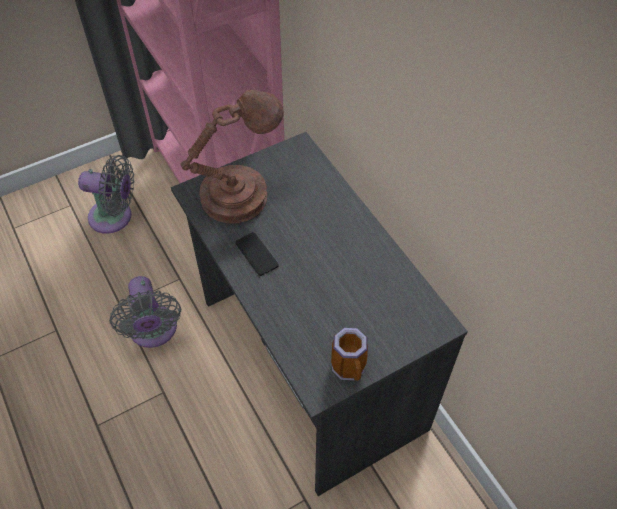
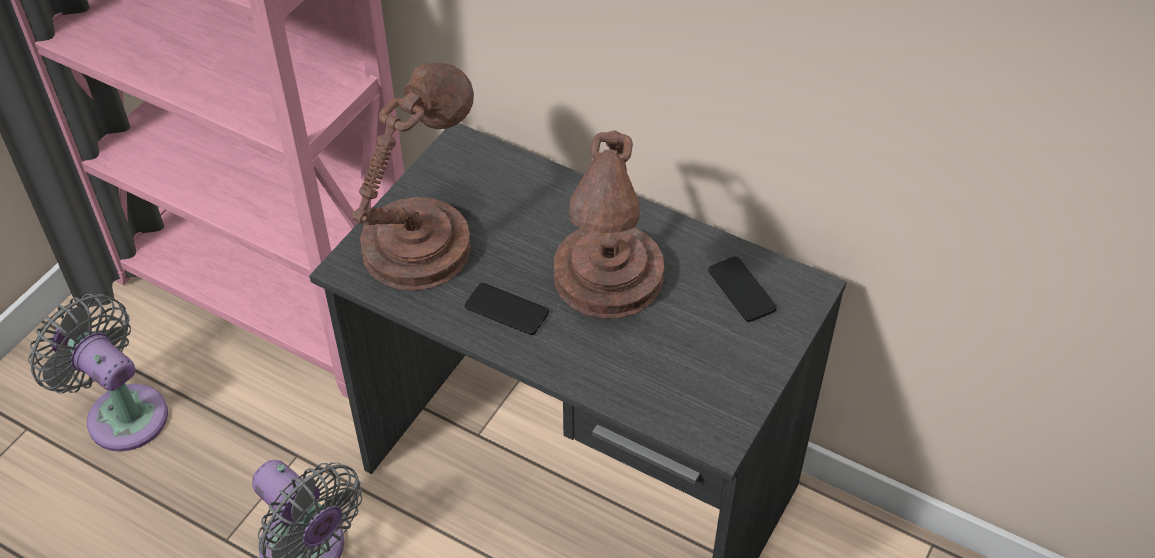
camera: 30 degrees left, 5 degrees down
(115, 217) = (122, 412): grey fan -> grey fan turned 120 degrees counterclockwise
(322, 265) = (608, 284): none -> brown table lamp
(350, 369) = (739, 394): mug -> none
(398, 306) = (741, 289): none -> phone

